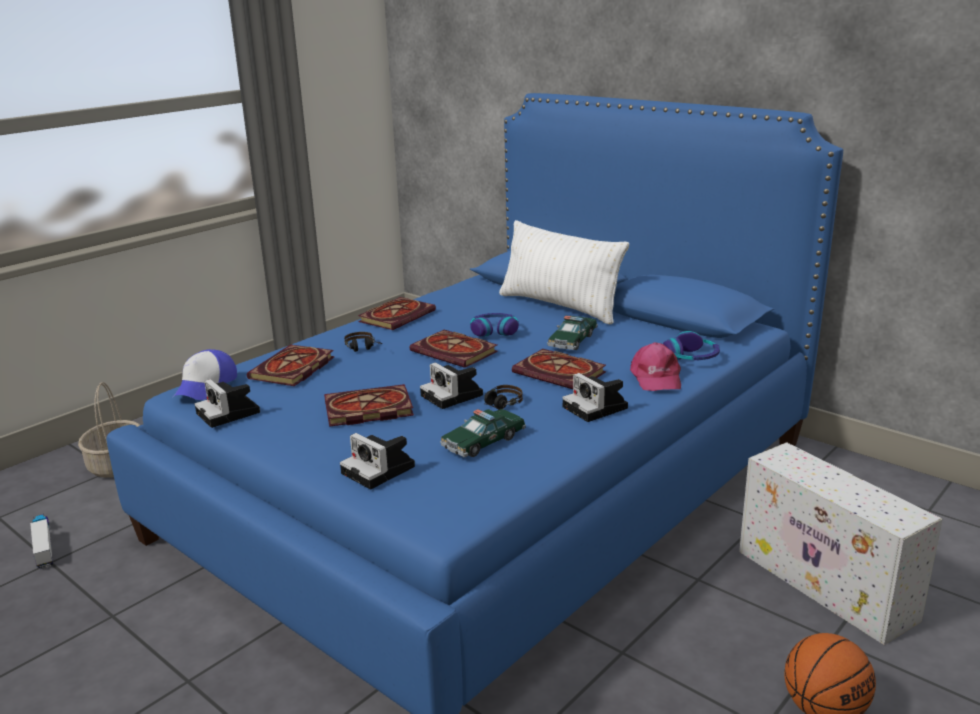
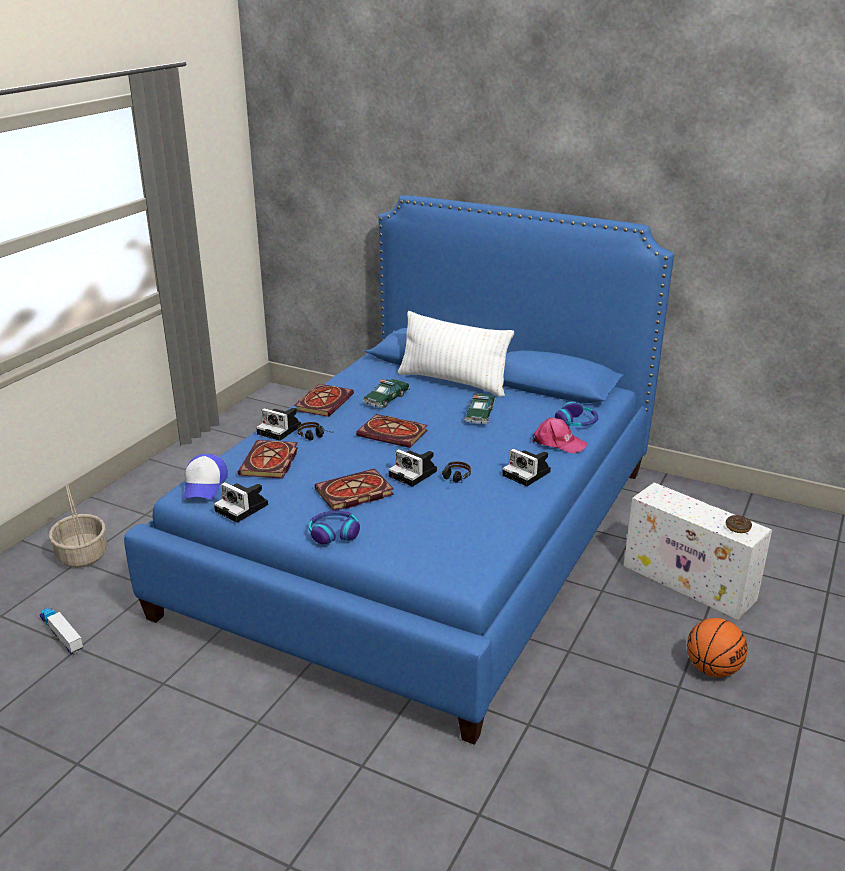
camera: 15 degrees left, 5 degrees up
(380, 470) = (396, 543): camera -> camera (281, 430)
(483, 442) = (459, 511): toy car -> toy car (386, 399)
(494, 331) = (413, 410): headphones -> headphones (334, 533)
(561, 373) = (487, 445): book -> none
(655, 377) = (558, 443): pink cap -> pink cap turned 45 degrees counterclockwise
(889, 510) = (737, 527): none -> donut

